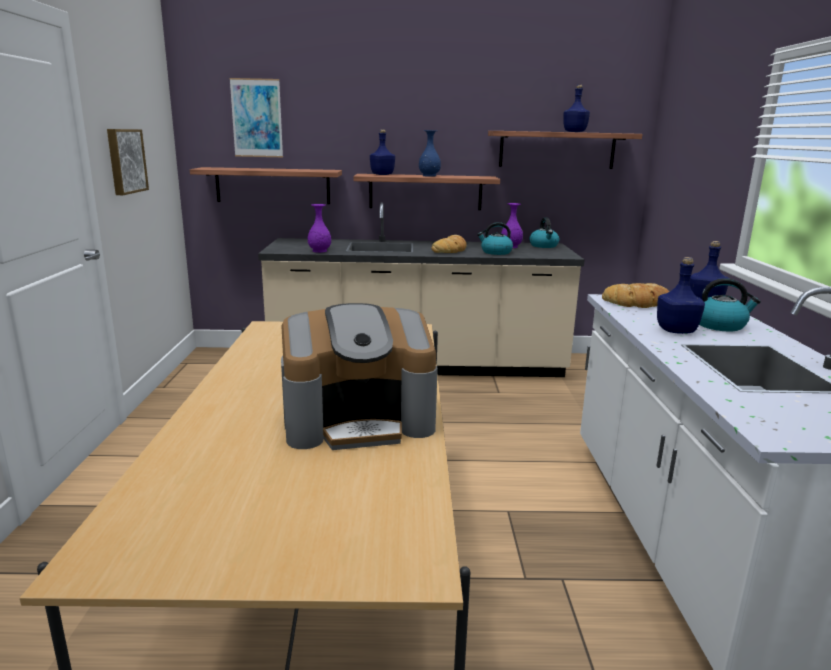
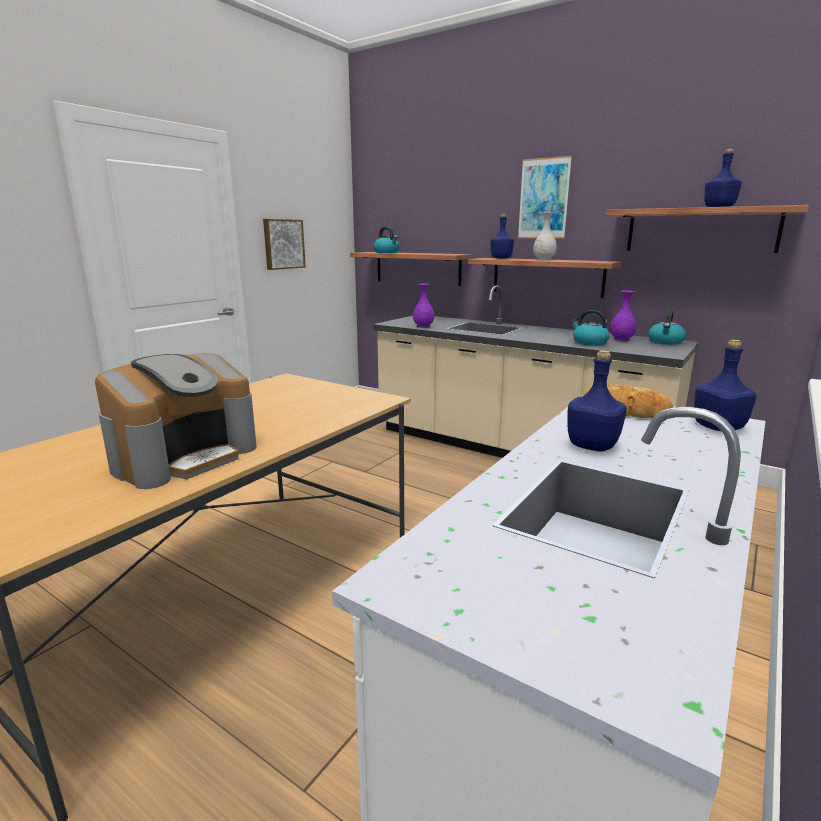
camera: 35 degrees right, 0 degrees up
(257, 118) = (409, 209): picture -> picture (543, 199)
(359, 420) = (185, 456): coffee machine -> coffee machine turned 75 degrees counterclockwise
(429, 176) = (544, 260): blue vase -> white vase
(451, 250) = (546, 336): bread -> none
(720, 325) = (675, 452): kettle -> kettle (387, 252)

